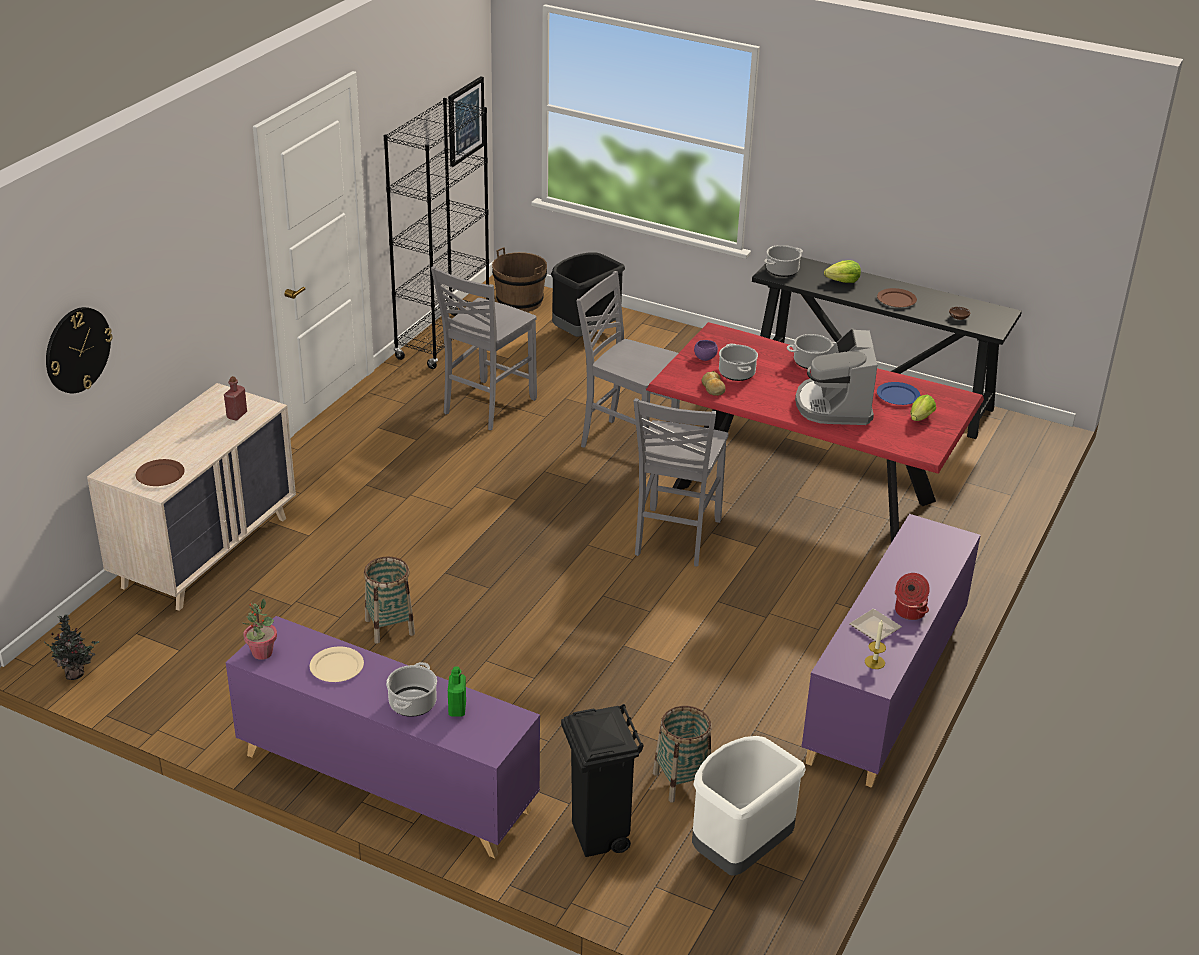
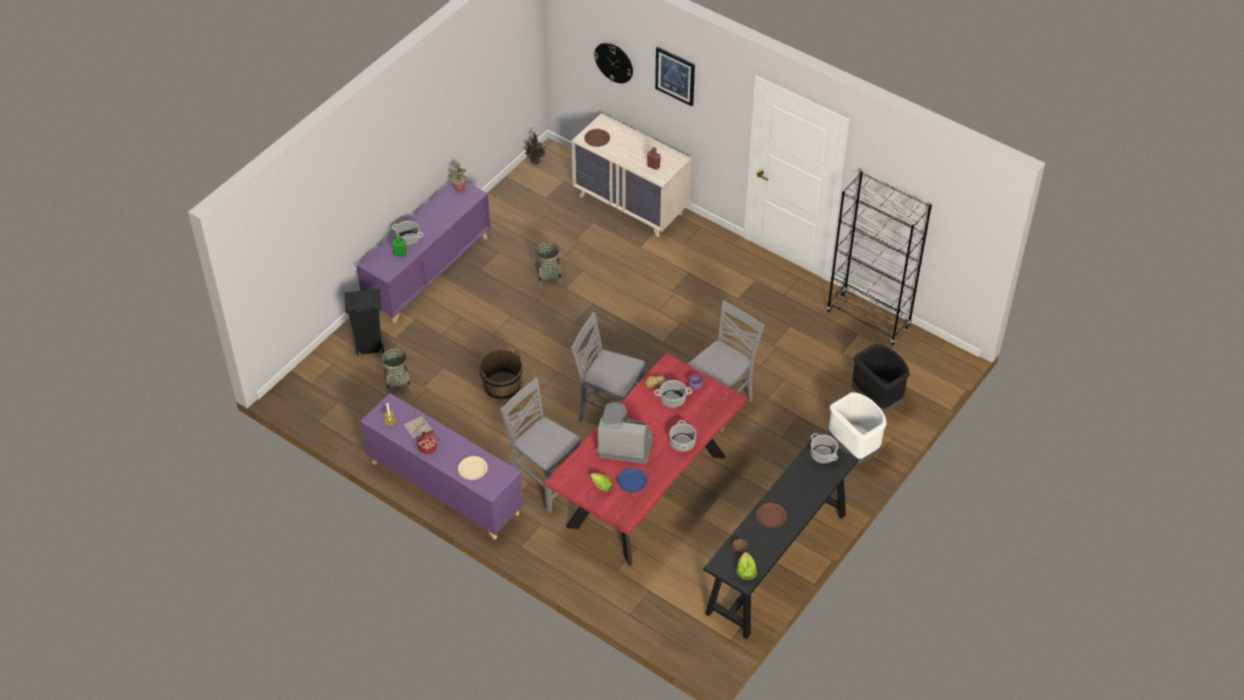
camera: 100 degrees right, 15 degrees up
(337, 667) = (442, 213): beige plate -> beige plate (472, 469)
(465, 121) = (961, 240): picture -> picture (675, 76)
(487, 406) = (776, 336): grey chair -> grey chair (544, 482)
(519, 301) = (928, 367): brown bucket -> brown bucket (502, 386)
(738, 852) = (343, 398): white trash can -> white trash can (854, 449)
(843, 281) = (803, 489): lettuce -> lettuce (745, 571)

